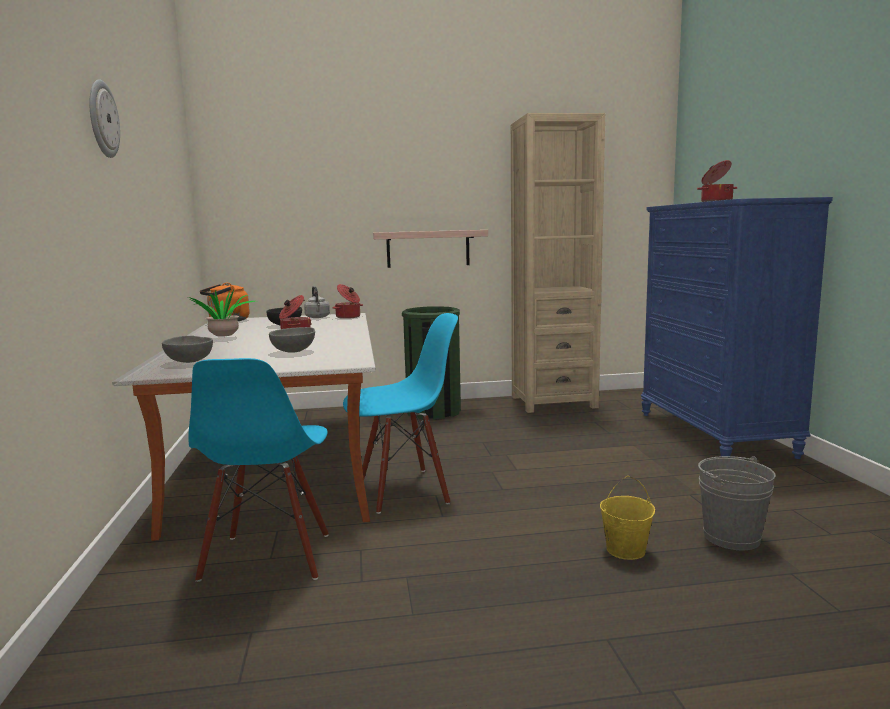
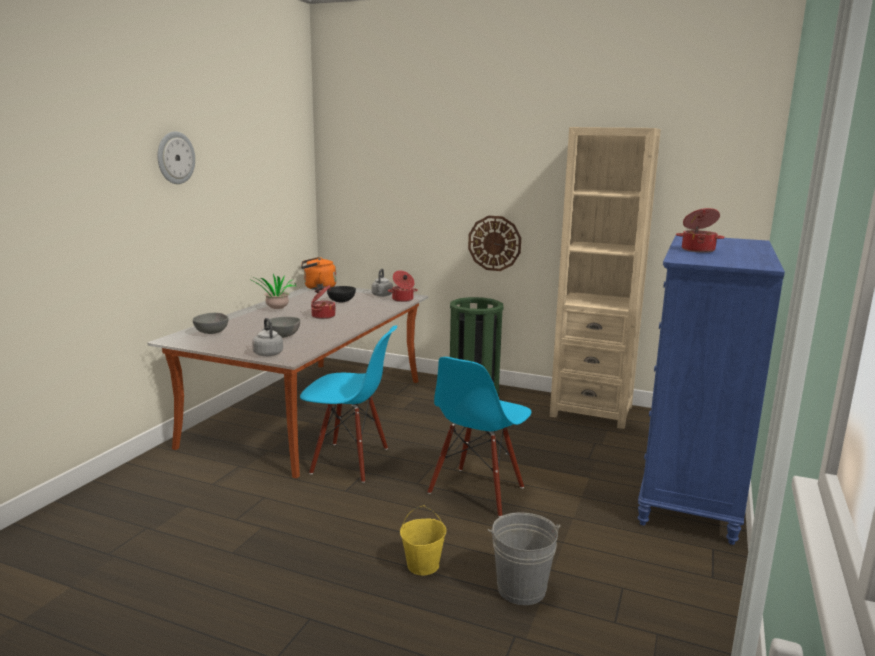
camera: 30 degrees right, 5 degrees up
(268, 557) = (211, 483): blue chair -> blue chair (477, 491)
(314, 364) = (267, 353): none -> grey kettle
(428, 248) = (494, 243): shelf -> wall clock

